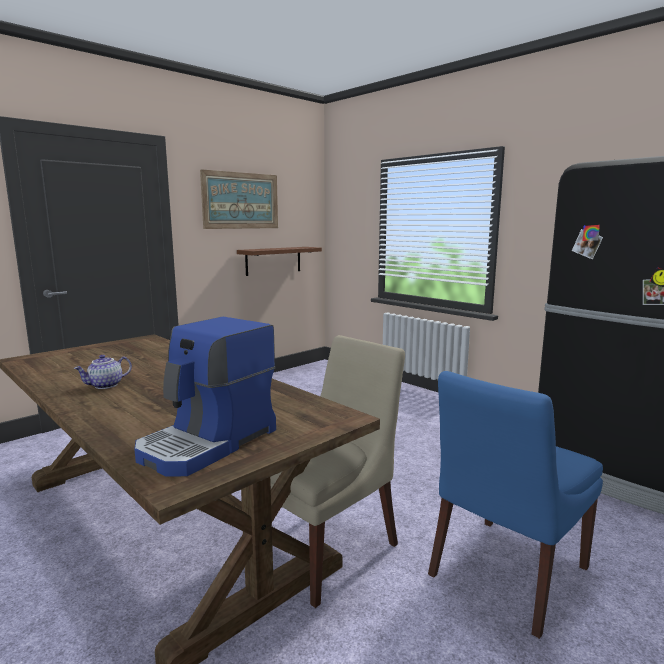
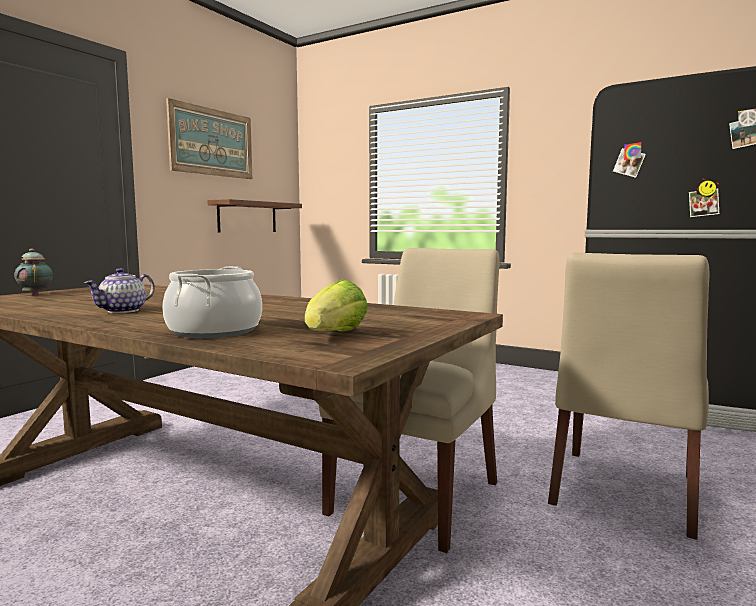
camera: 15 degrees left, 5 degrees down
(75, 351) = (36, 294): none -> teapot
(134, 426) = (214, 331): none -> cooking pot
(209, 443) = (335, 335): coffee machine -> lettuce
(505, 574) = (623, 493): blue chair -> beige chair

